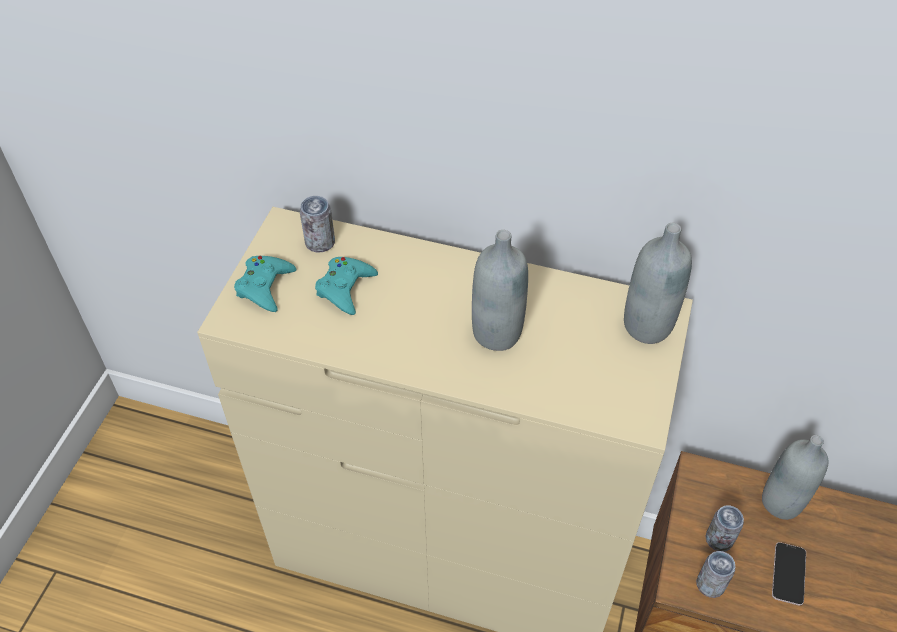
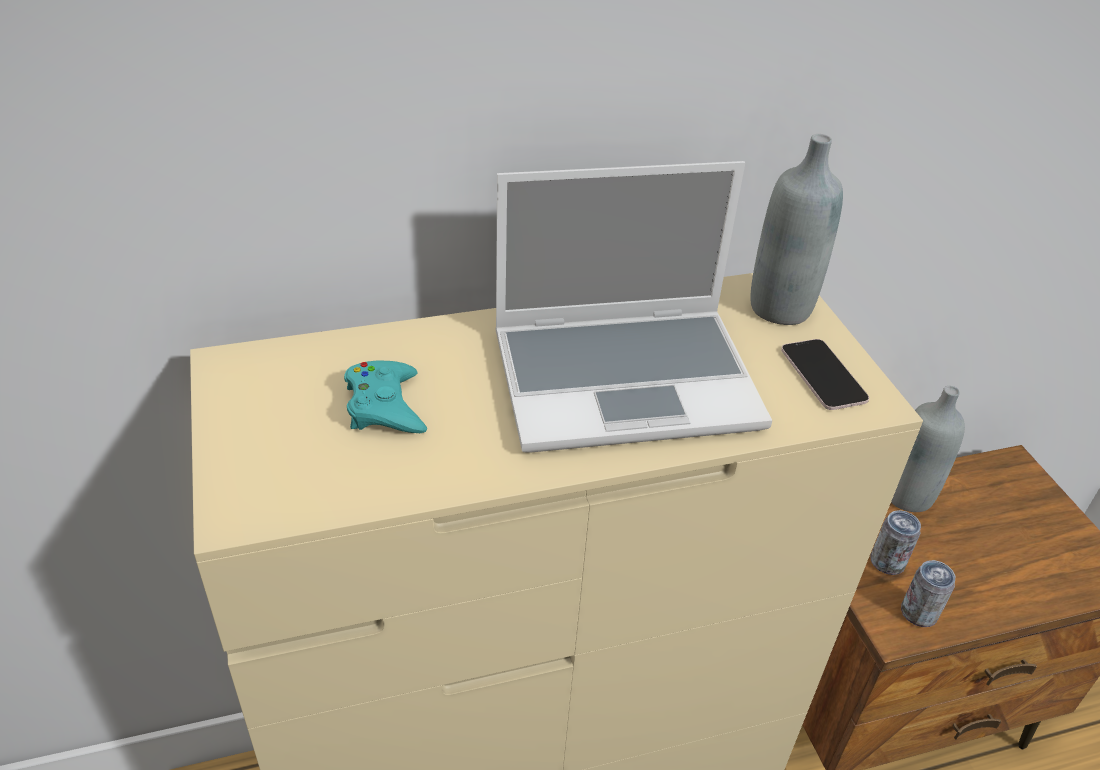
camera: 35 degrees left, 10 degrees down
(265, 287) = (261, 449): turquoise game controller -> none
(320, 243) = (301, 366): can -> none
(497, 333) = (627, 379): grey bottle -> laptop
(788, 574) = (973, 561): phone -> phone (823, 375)

